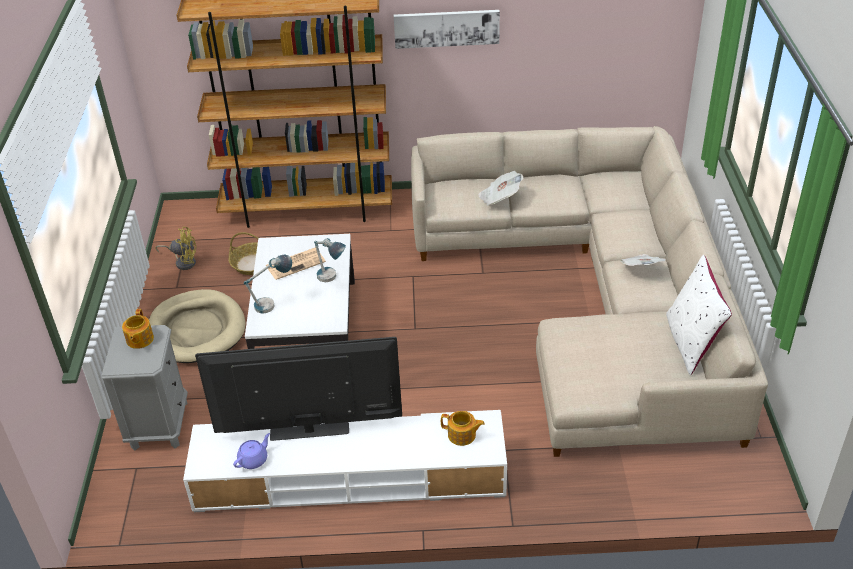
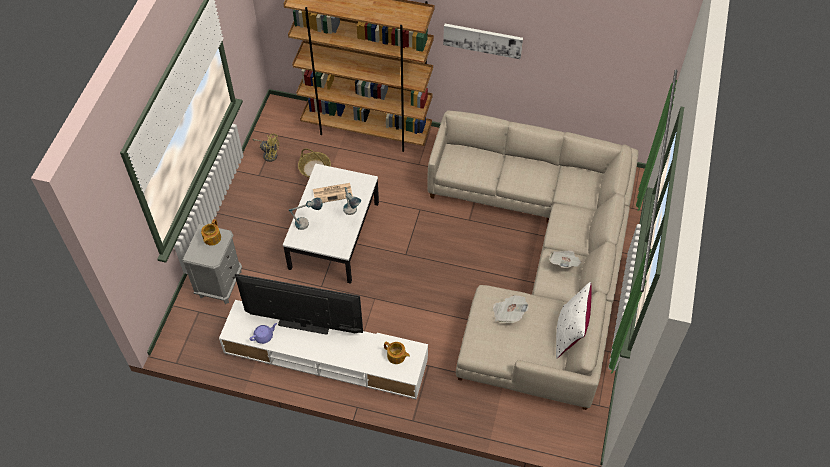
camera: 15 degrees right, 15 degrees up
(197, 330) = (263, 215): beige dog bed -> none
(499, 197) = (492, 172): newspaper -> newspaper (508, 313)

